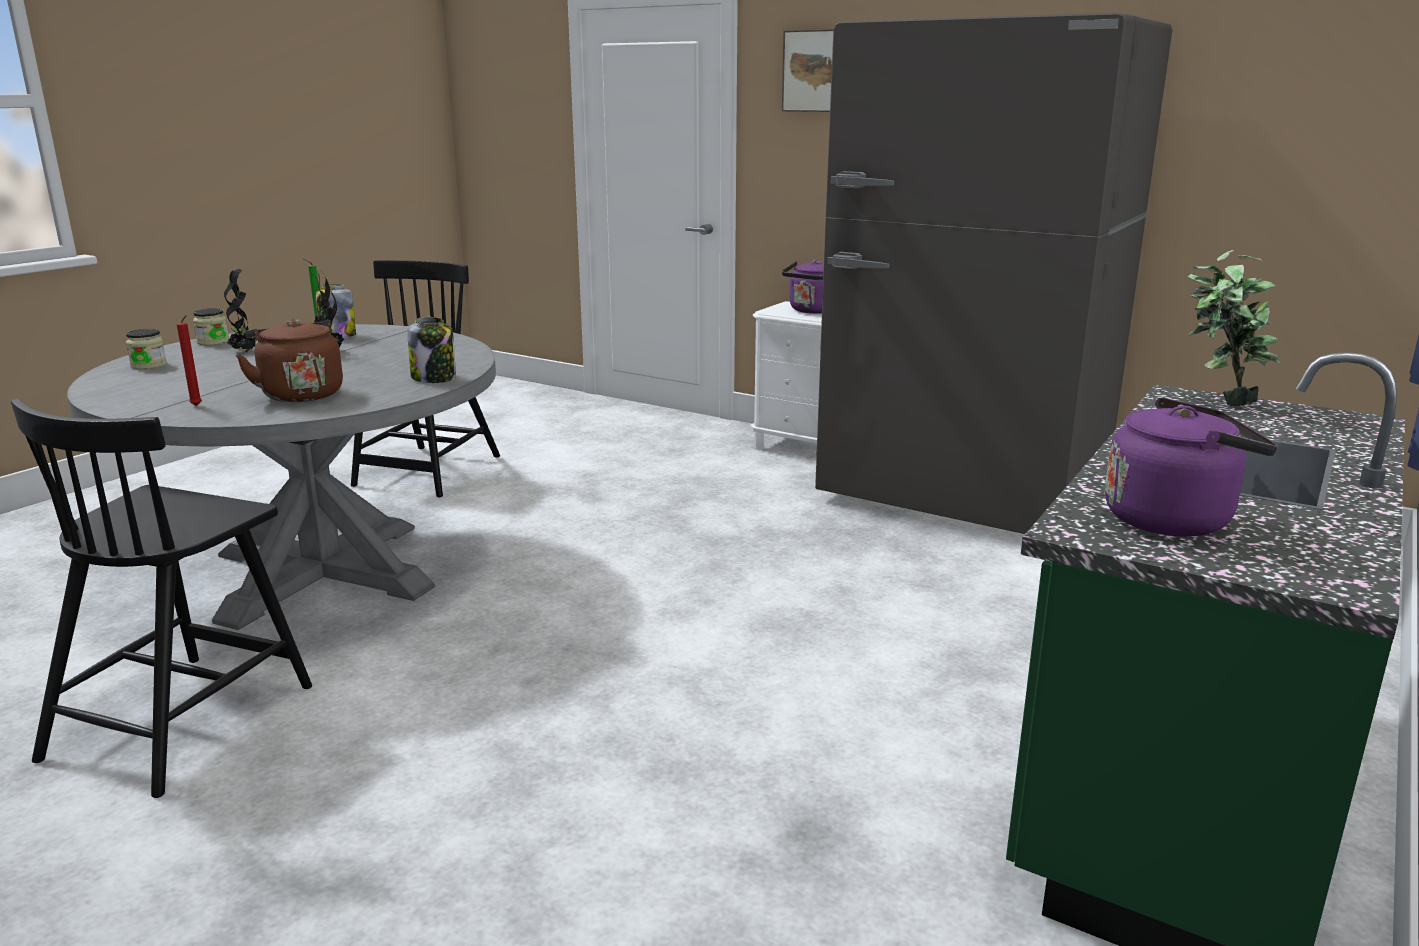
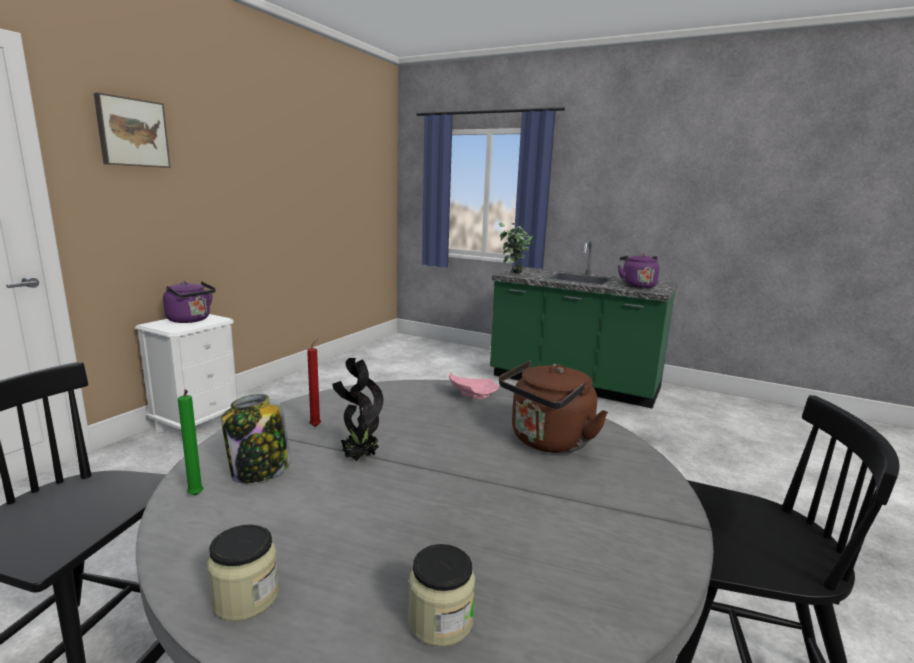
camera: 95 degrees left, 5 degrees down
(197, 406) = (622, 491): red candle -> red candle (316, 426)
(245, 351) = (342, 531): potted plant -> none
(434, 378) = (472, 394): jar -> pink plate
(961, 496) = (322, 387): grey fridge -> none

